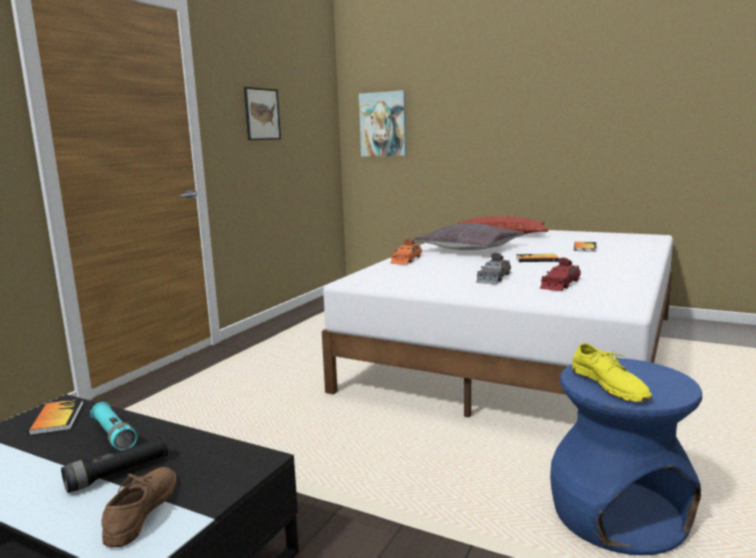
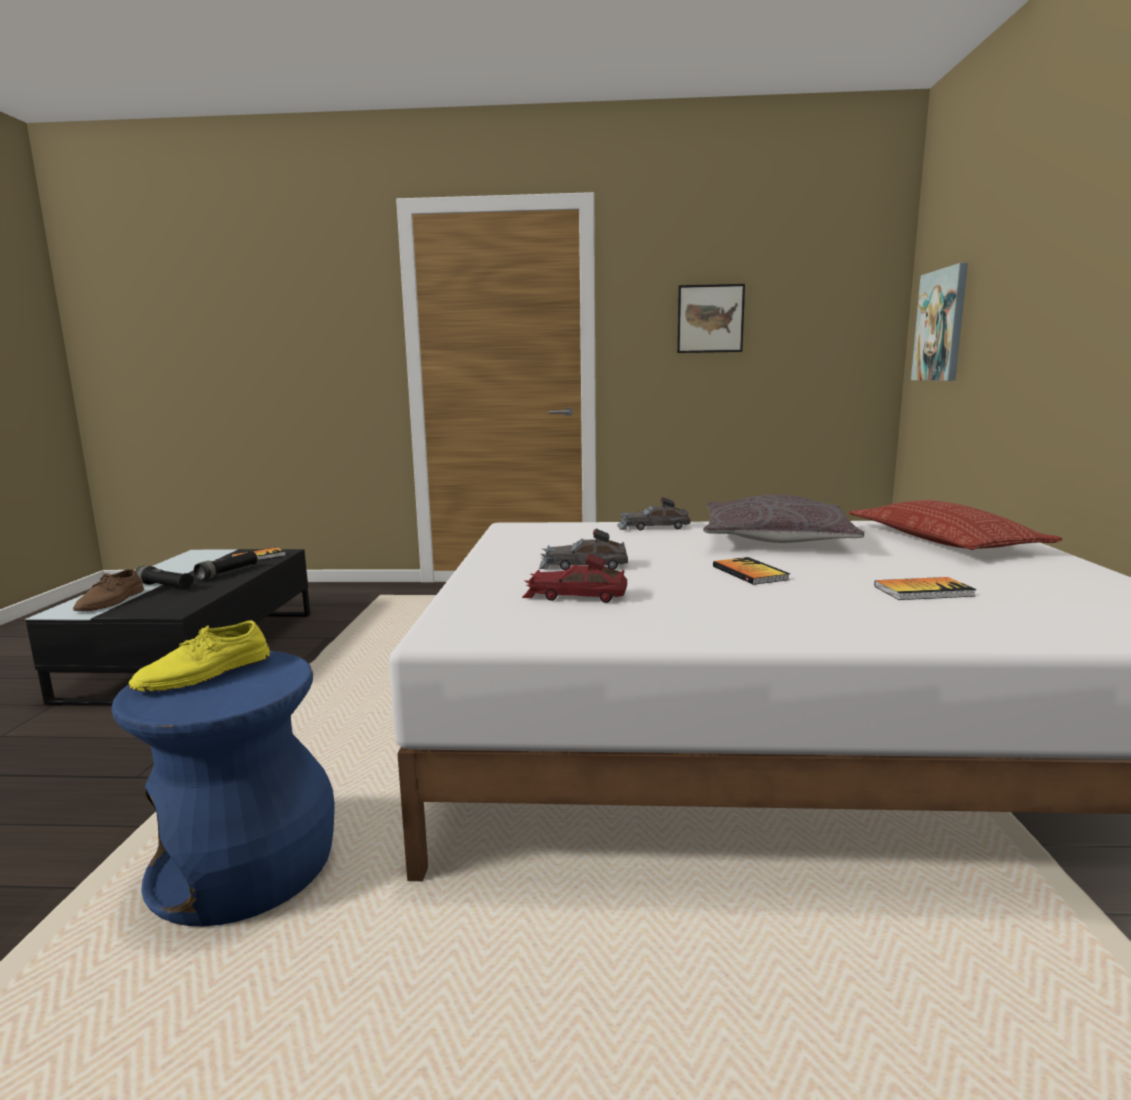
camera: 65 degrees right, 0 degrees up
(114, 435) = (228, 573): turquoise flashlight -> black flashlight
(141, 509) = (111, 601): brown shoe -> brown shoe turned 120 degrees clockwise
(406, 260) = (652, 527): orange toy car -> grey toy car

